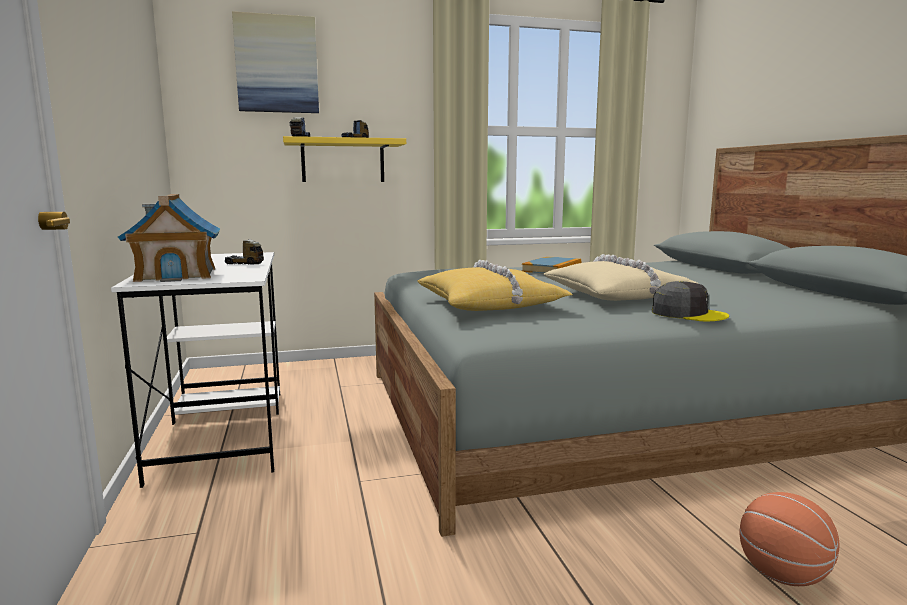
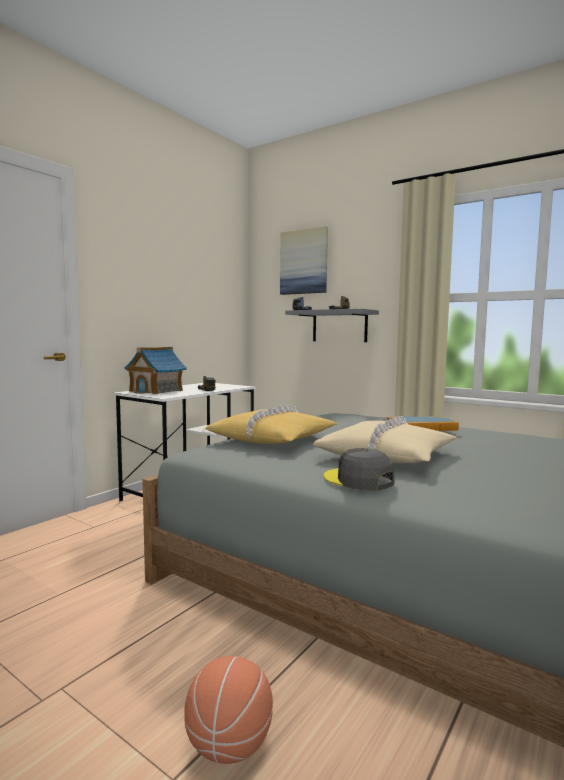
camera: 50 degrees right, 5 degrees down
(343, 161) = (339, 326): yellow shelf -> grey shelf
(687, 314) = (358, 480): grey cap -> grey cap turned 150 degrees clockwise

